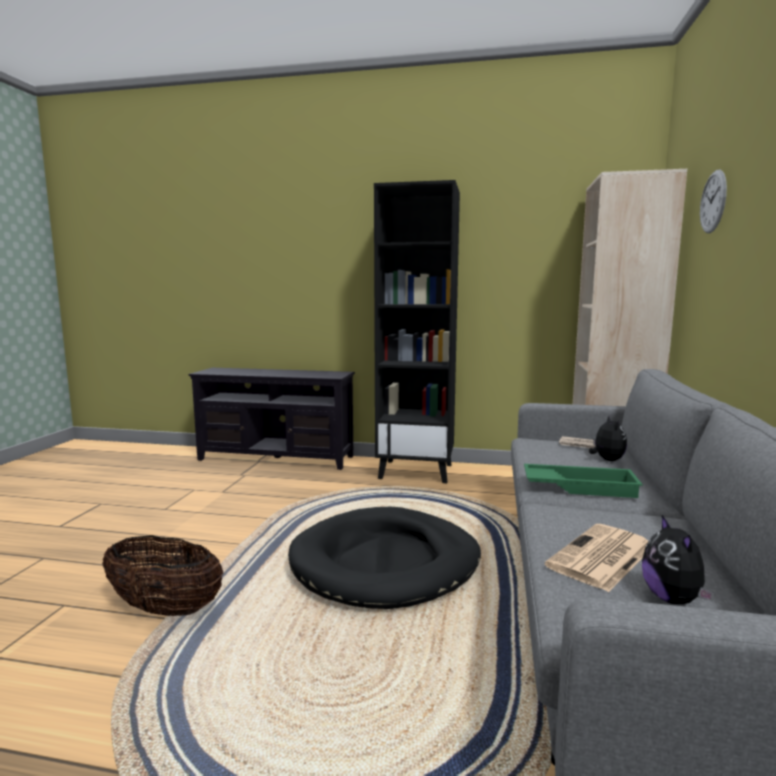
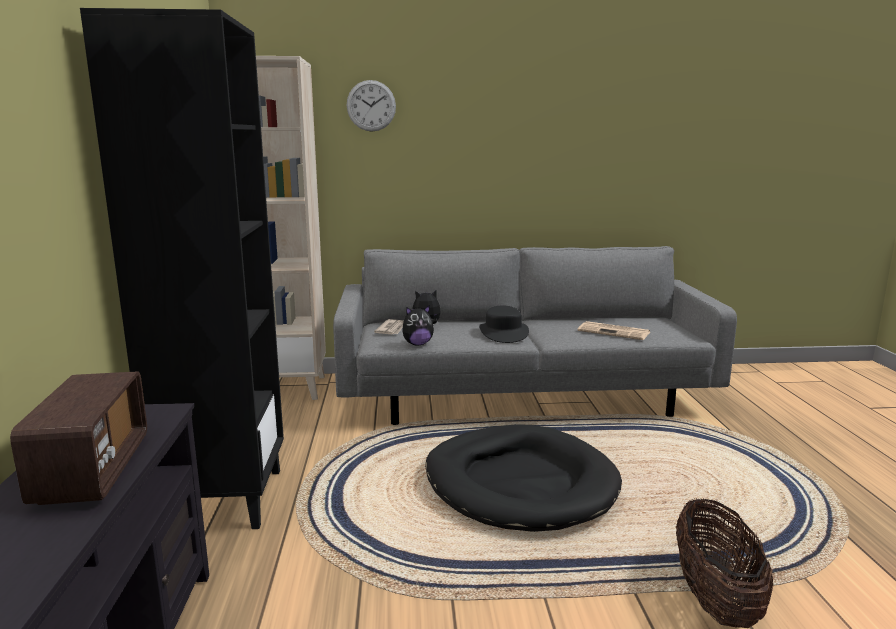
camera: 105 degrees left, 5 degrees up
(286, 373) = (93, 471): none -> radio
(579, 486) = (503, 333): green tray -> black hat
(673, 599) = (639, 324): plush toy -> plush toy (417, 344)

